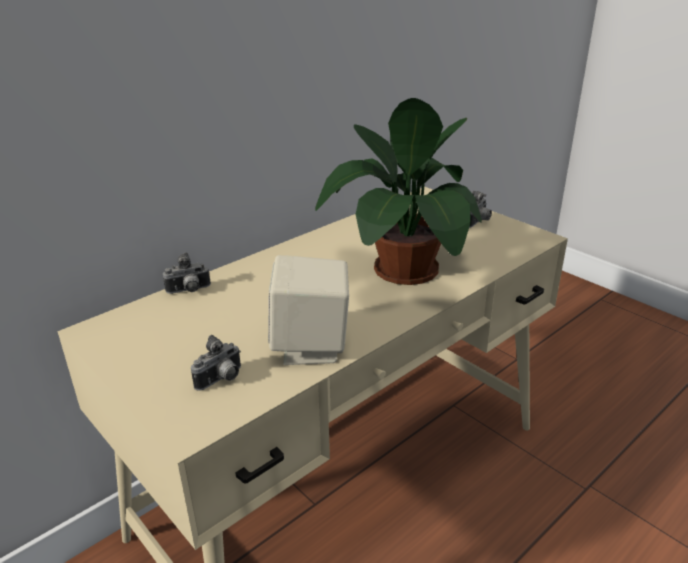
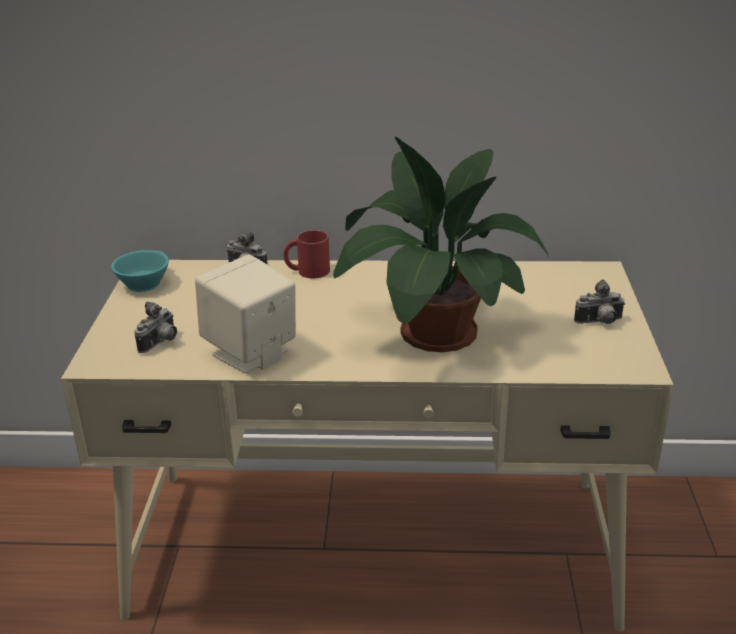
camera: 45 degrees right, 0 degrees up
(109, 343) = (143, 283): none -> turquoise cup
(221, 380) = (160, 343): camera -> camera turned 60 degrees counterclockwise
(243, 271) = (307, 271): none -> red mug

